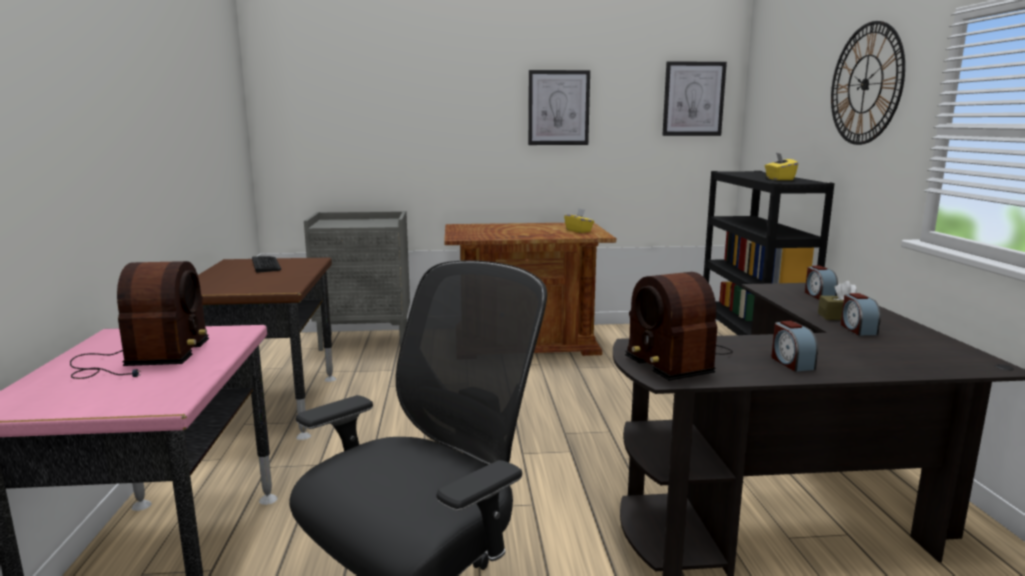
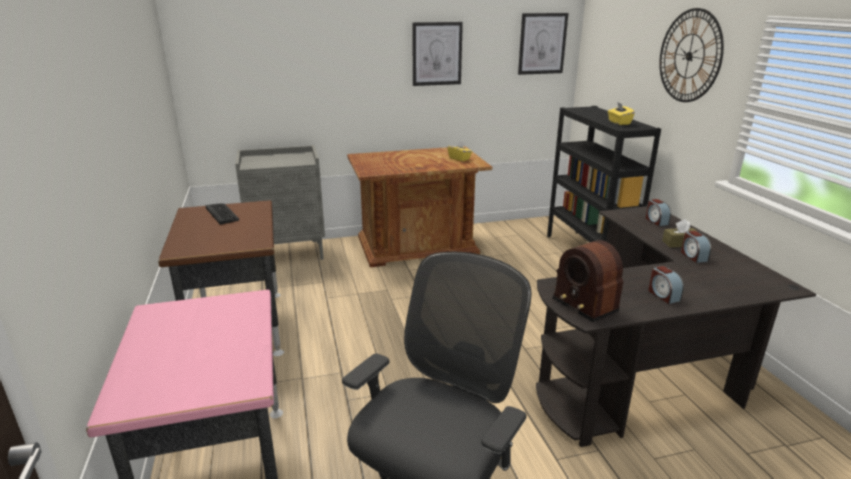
camera: 10 degrees left, 10 degrees up
(142, 359) = (196, 340): radio -> none

